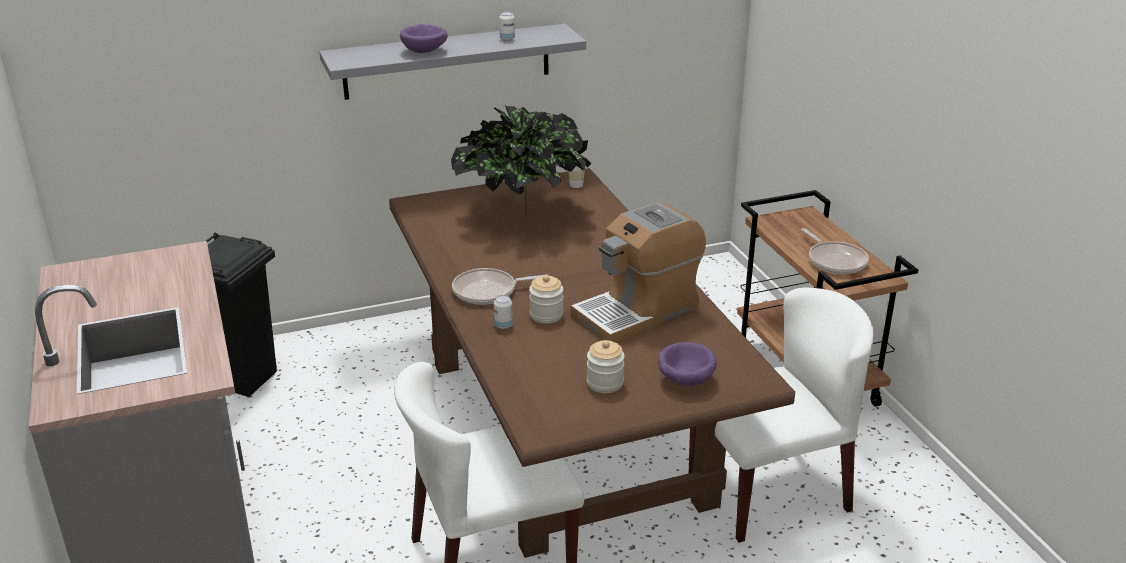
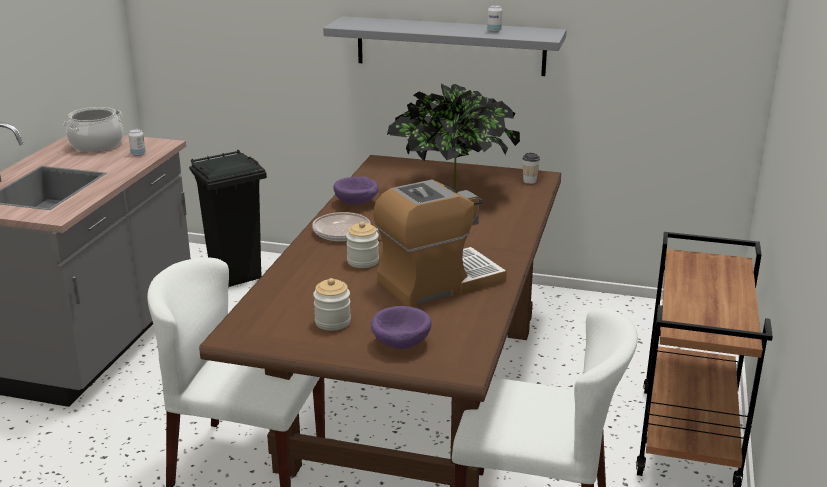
camera: 35 degrees right, 5 degrees down
(105, 277) = (97, 145): none -> cooking pot
(425, 51) = (414, 28): purple bowl -> purple bowl (357, 203)
(503, 325) = (320, 258): can -> can (138, 154)
(637, 312) = (438, 282): coffee machine -> coffee machine turned 150 degrees clockwise
(835, 260) = (706, 307): frying pan -> none

